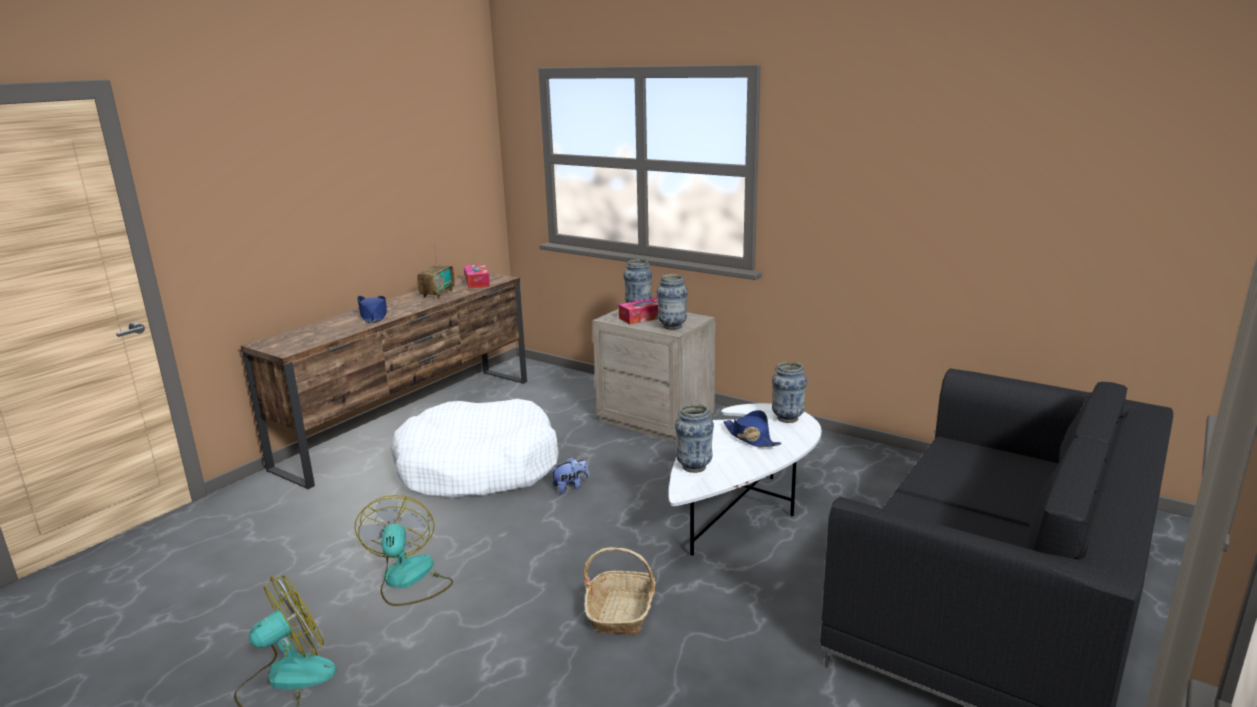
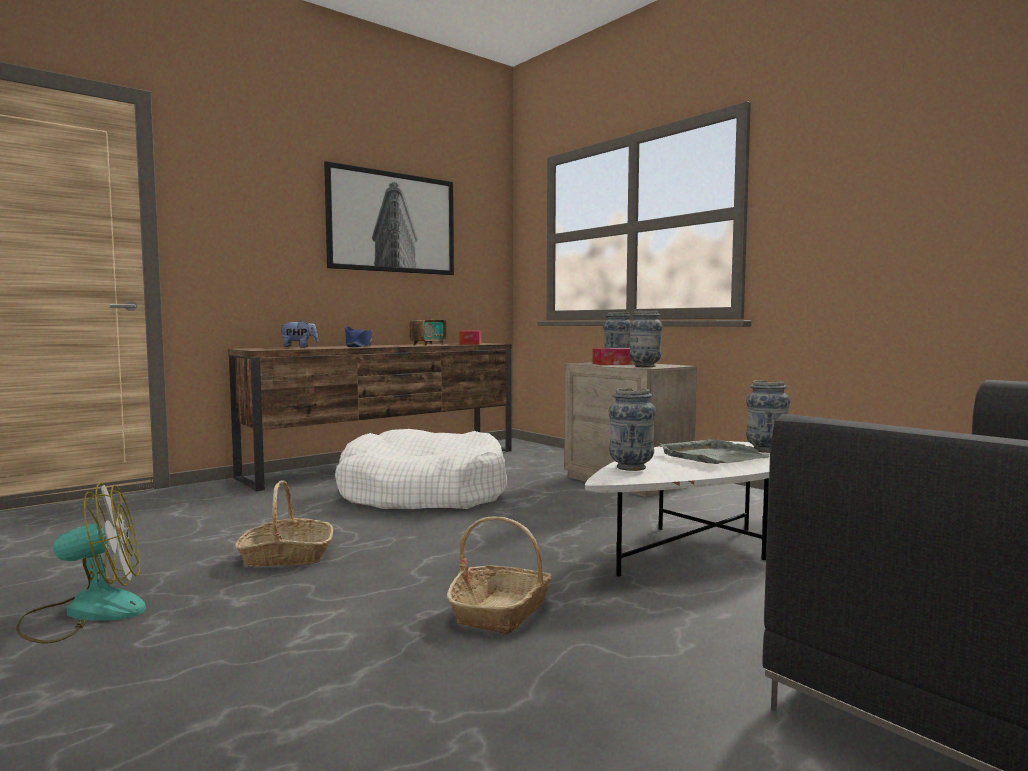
camera: 15 degrees right, 15 degrees down
(381, 163) = (392, 222): none -> picture
(408, 580) = (286, 557): fan -> basket
(570, 487) = (507, 513): plush toy -> plush toy (299, 347)
(750, 438) = (713, 457): blue hat -> grey tray

